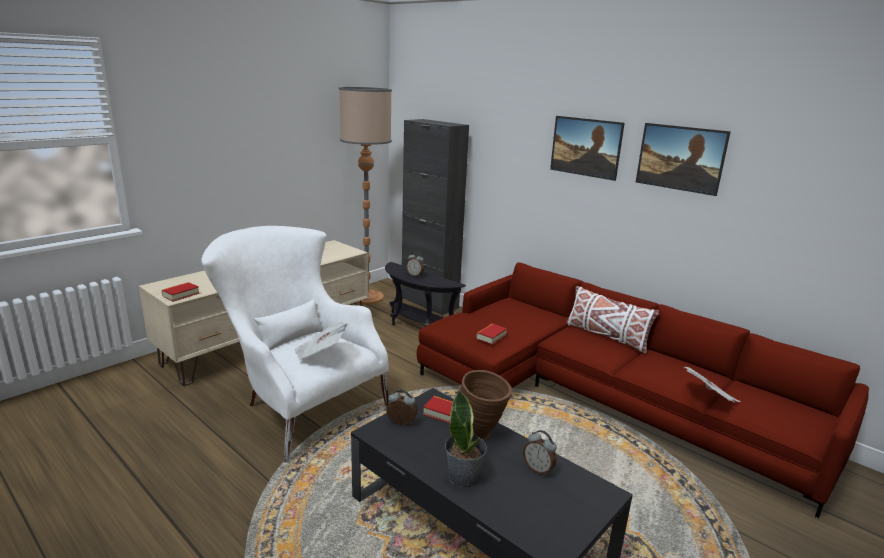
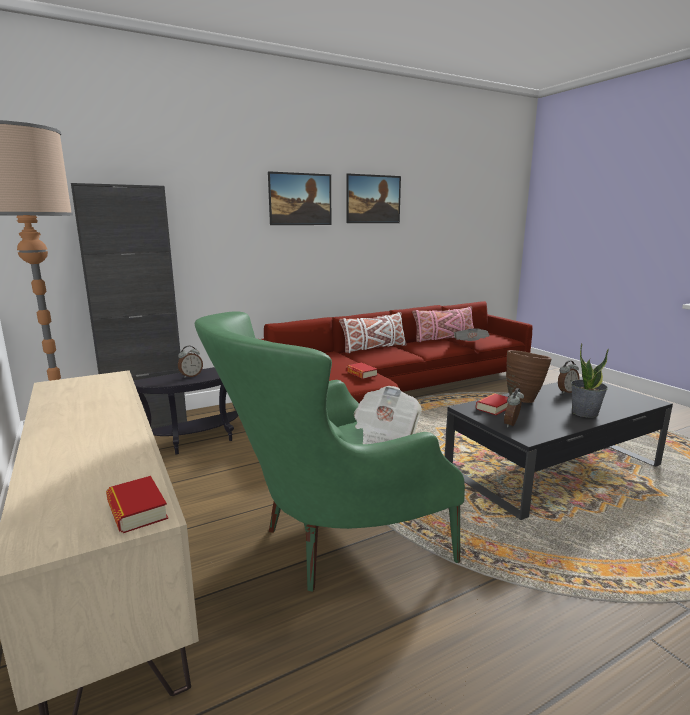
camera: 70 degrees left, 5 degrees down
(299, 404) = (330, 543): white armchair -> green armchair
(713, 377) = (443, 339): none -> pink pillow

